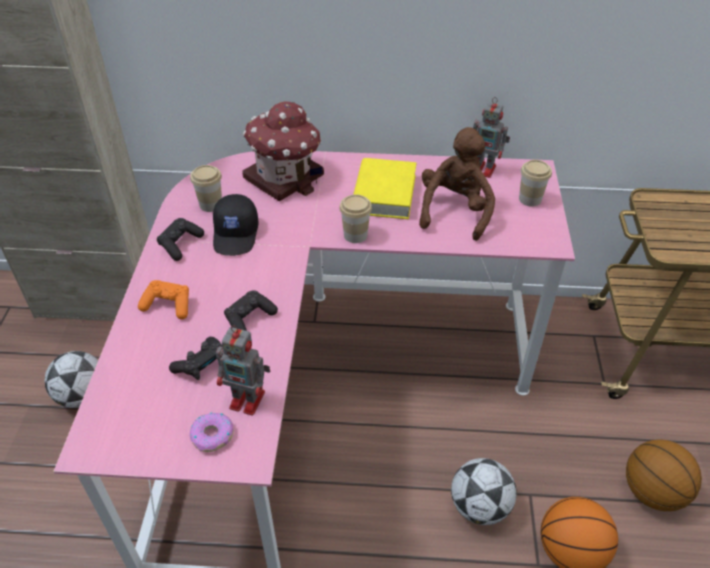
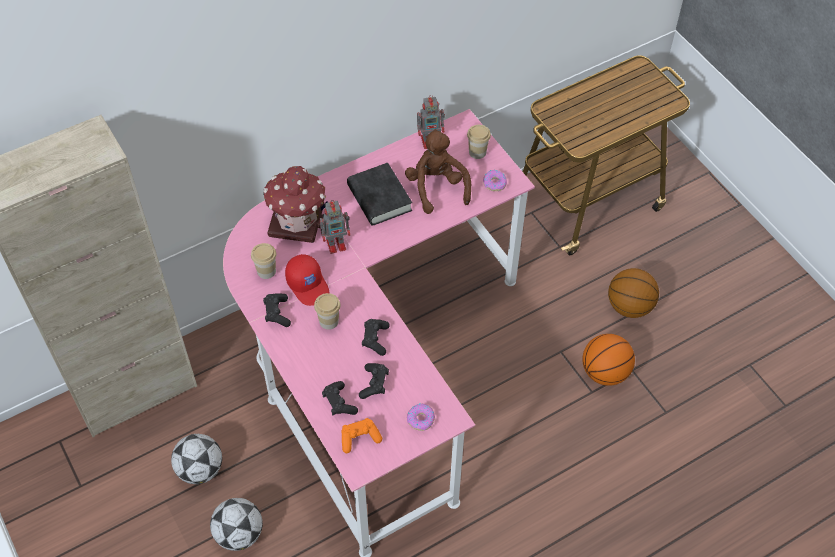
camera: 35 degrees left, 10 degrees up
(145, 363) = (339, 403): none -> black game controller
(168, 305) = (314, 360): orange game controller -> orange game controller (359, 438)
(236, 235) = (308, 285): black cap -> red cap
(249, 400) = (422, 388): toy robot -> toy robot (337, 244)
(355, 235) = (388, 242): cup -> cup (329, 321)
(384, 194) = (379, 198): yellow book -> black book
(479, 506) = (535, 377): football -> football (239, 534)
(526, 235) = (494, 183): none -> donut

